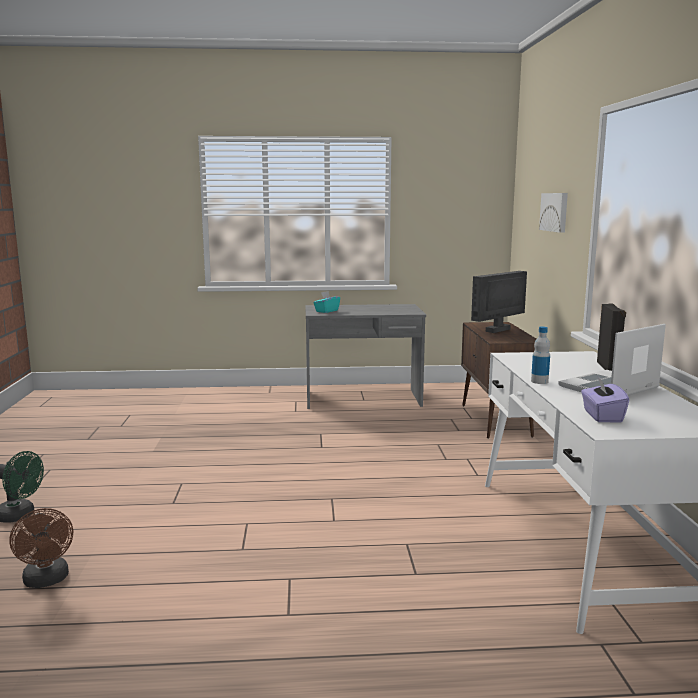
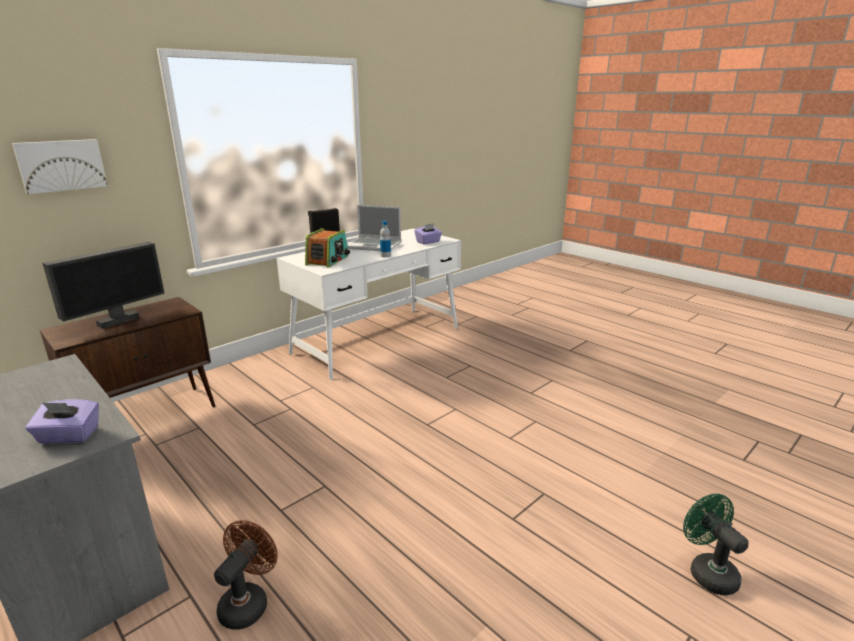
camera: 130 degrees left, 10 degrees up
(47, 581) = (682, 467): brown fan -> brown fan (248, 602)
(326, 311) = (68, 436): turquoise tissue box -> purple tissue box
(499, 330) = (118, 321): monitor -> monitor turned 60 degrees counterclockwise
(551, 361) = (328, 260): none -> radio

